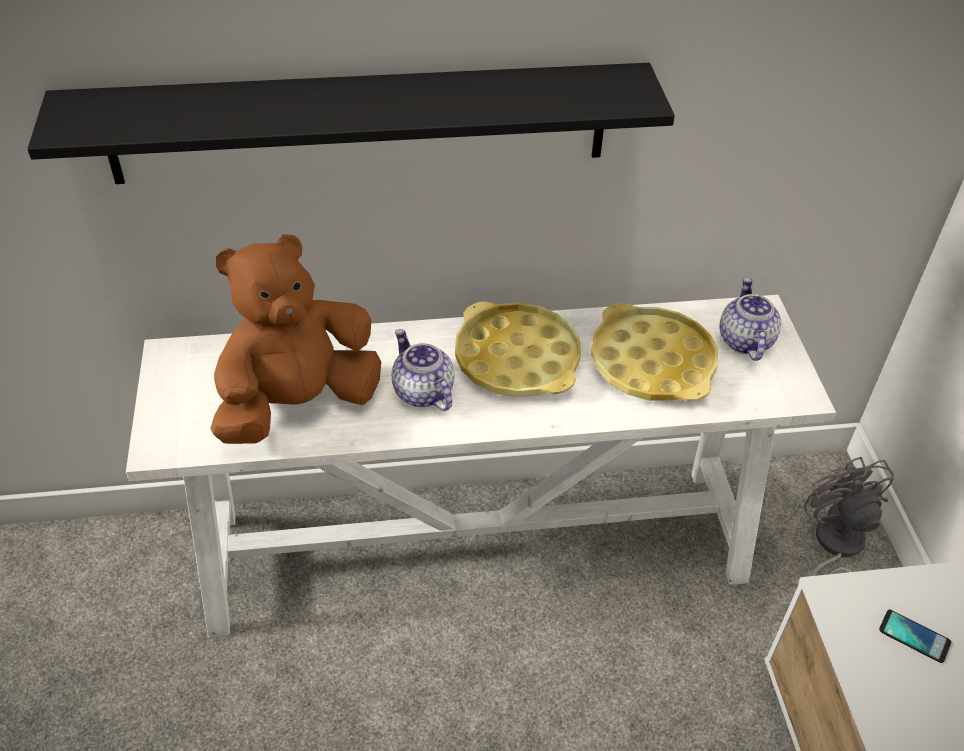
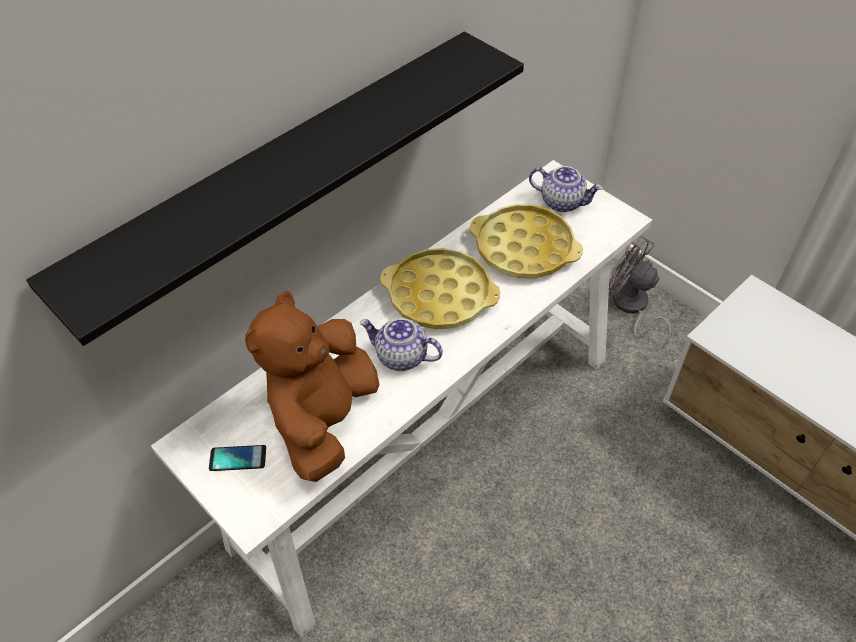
camera: 35 degrees left, 5 degrees up
(744, 340) = (562, 202): teapot -> teapot turned 150 degrees clockwise
(914, 636) = (769, 332): phone -> phone (238, 458)

